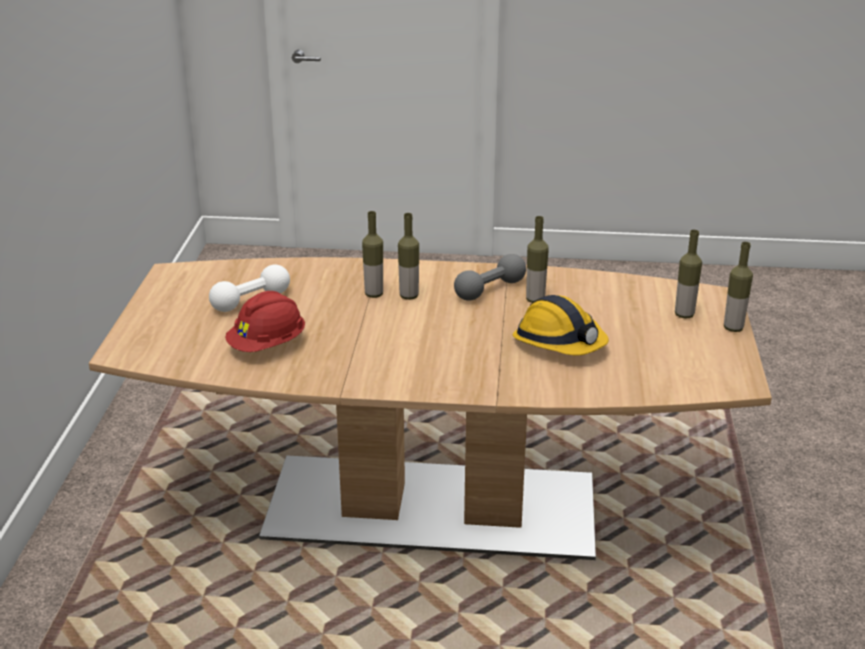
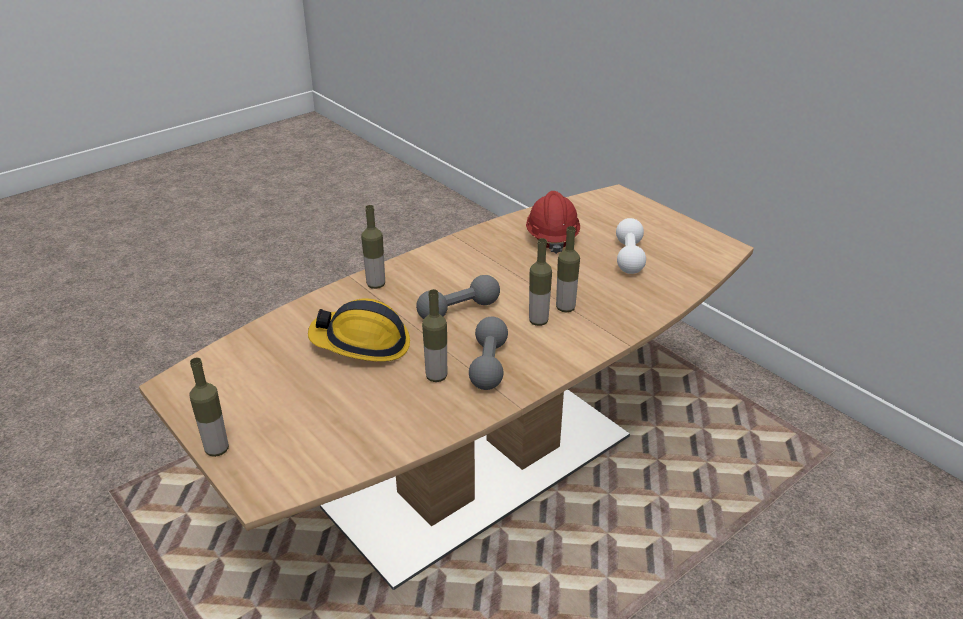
camera: 135 degrees right, 5 degrees up
(451, 330) = (459, 310): none -> grey dumbbell
(684, 315) = (280, 439): bottle -> bottle (376, 285)

